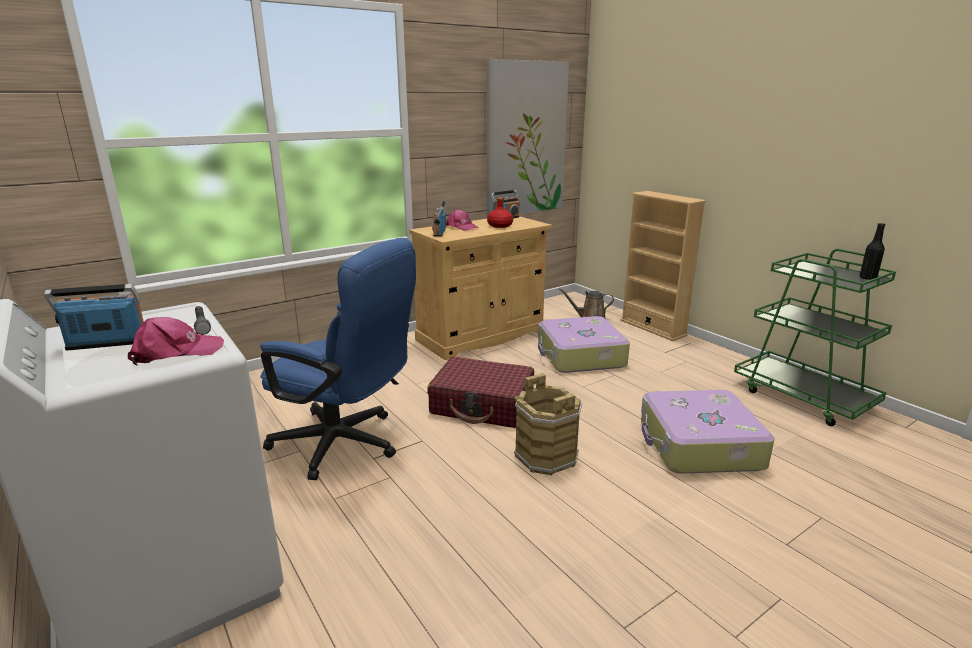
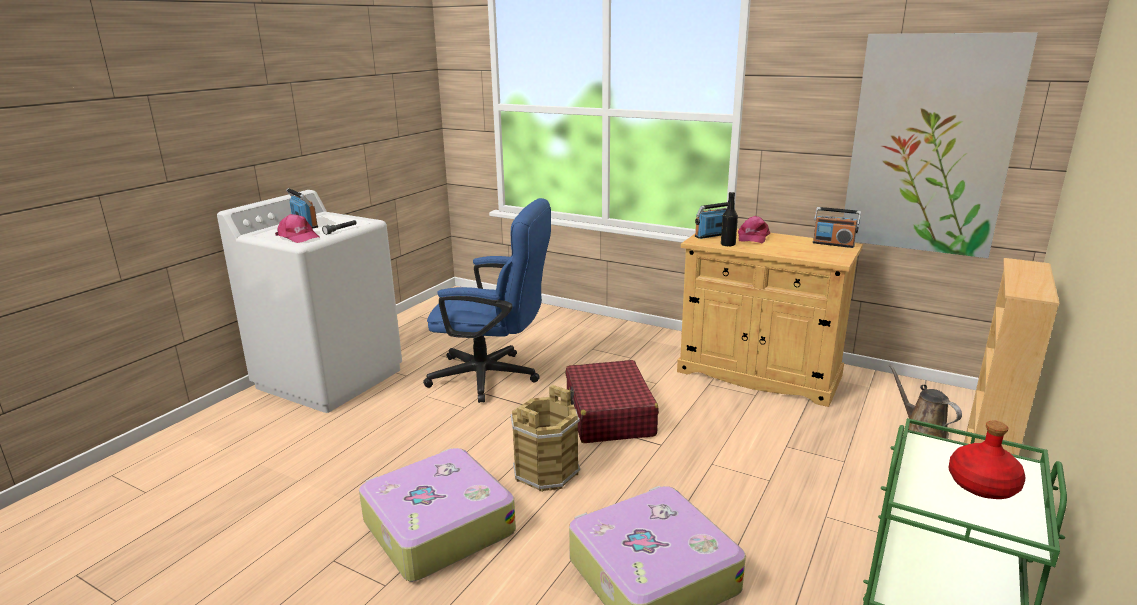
camera: 65 degrees right, 0 degrees up
(346, 445) = (493, 377): blue office chair -> blue office chair turned 75 degrees counterclockwise
(500, 226) = (790, 248): red bottle -> red bottle (982, 485)
(580, 356) = (790, 445): suitcase -> suitcase (437, 526)
(867, 278) = (1003, 529): black bottle -> black bottle (728, 244)

